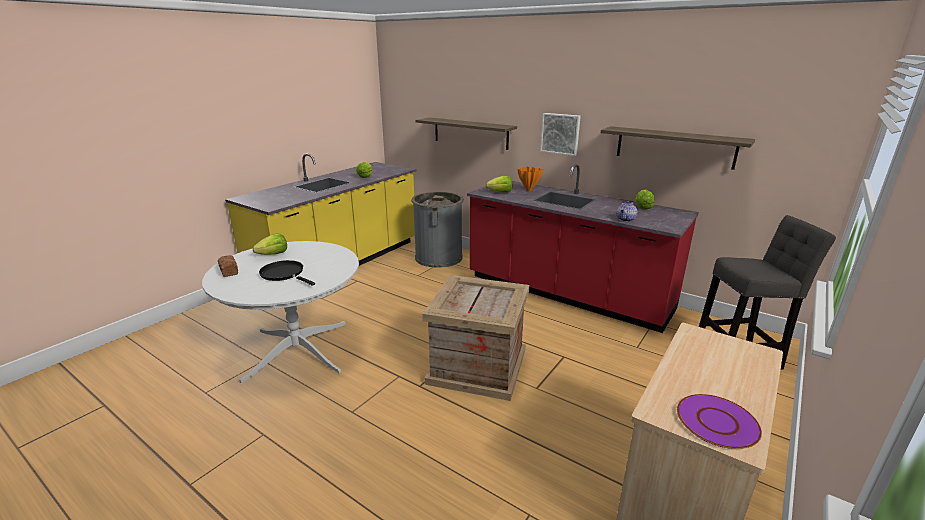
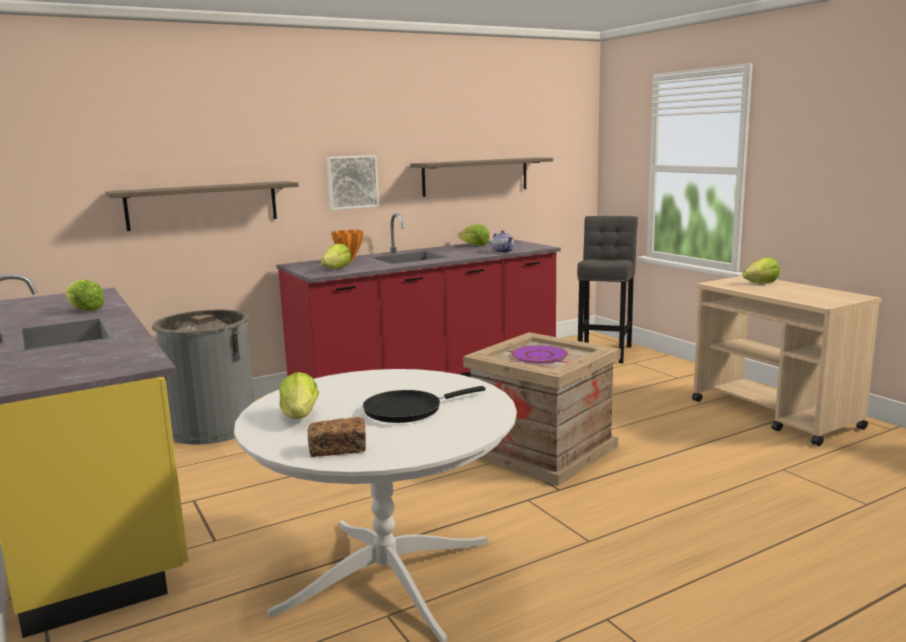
camera: 65 degrees left, 10 degrees down
(717, 422) = (835, 296): purple plate -> purple plate (539, 355)
(733, 362) = (761, 283): none -> lettuce

